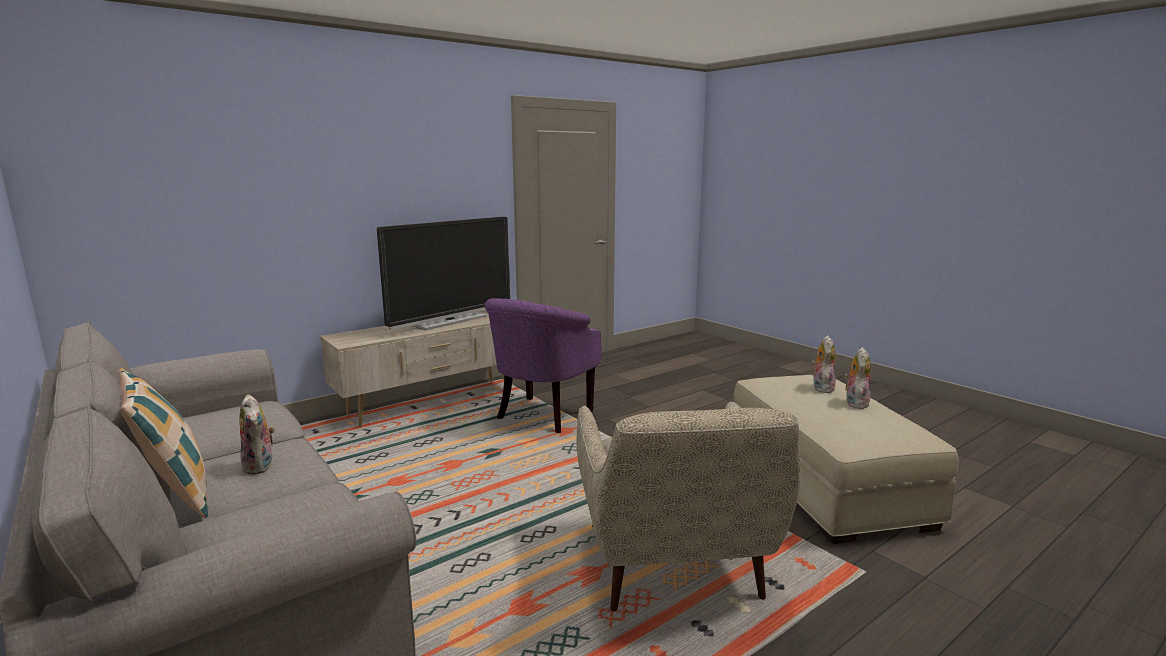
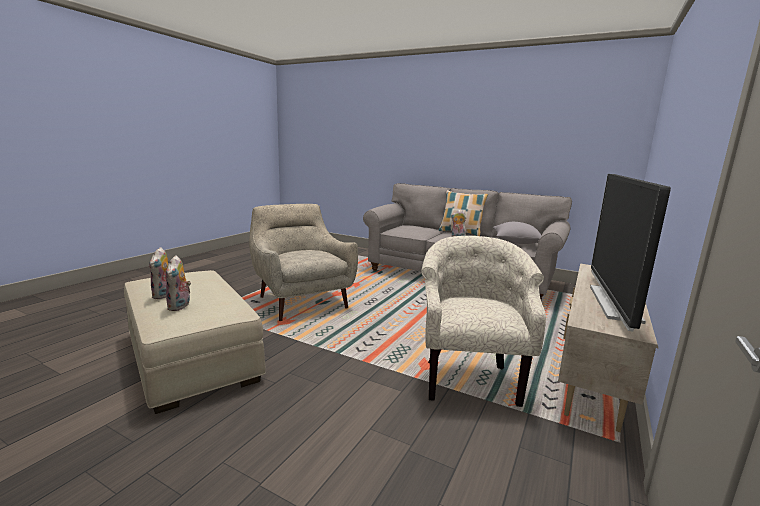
camera: 155 degrees right, 0 degrees up
(217, 419) = (516, 242): none -> grey pillow
(541, 417) = (469, 379): purple armchair -> beige armchair

